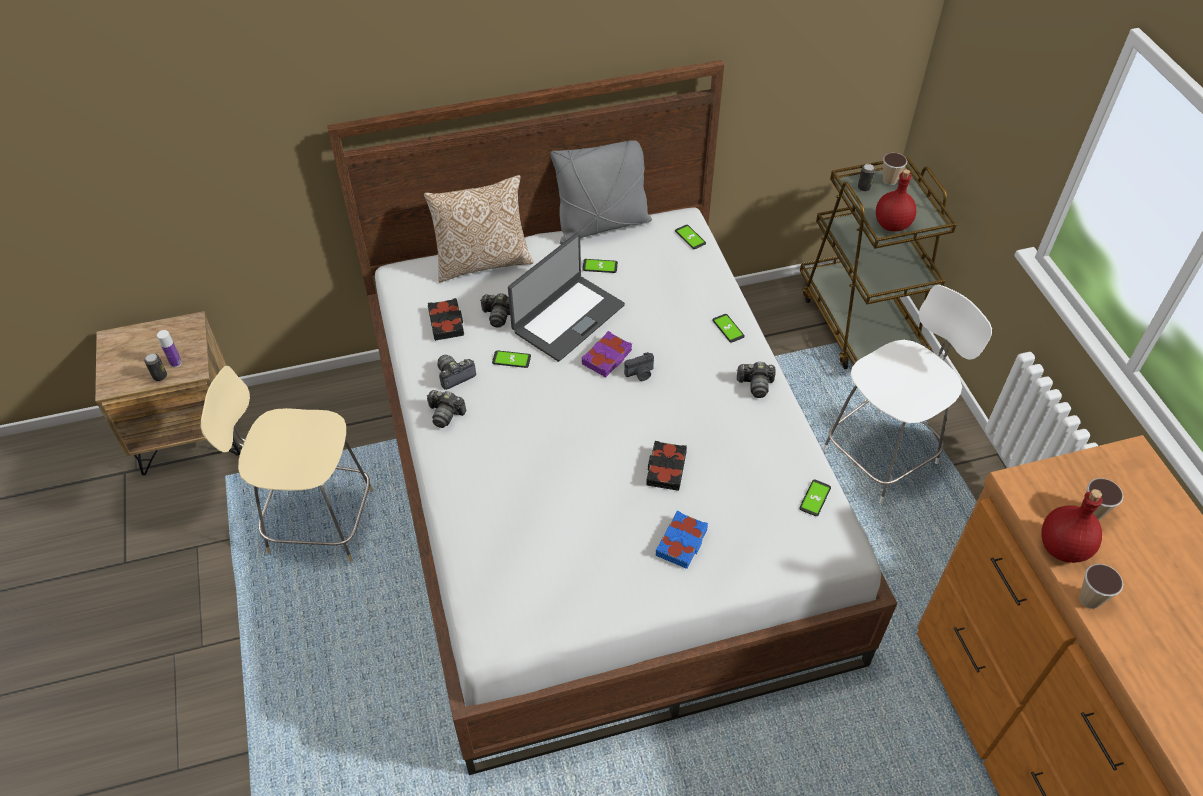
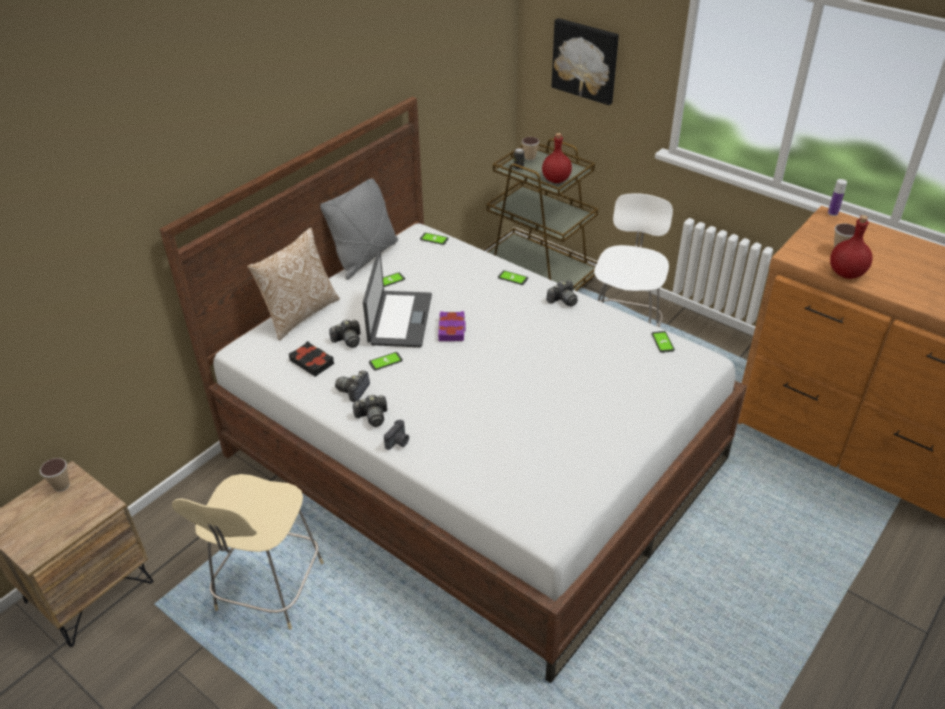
camera: 35 degrees left, 10 degrees down
(160, 376) = (76, 525): can -> none
(176, 363) = (82, 508): bottle -> bottle (832, 213)
(317, 521) = (268, 590): beige chair -> beige chair turned 45 degrees counterclockwise
(640, 374) = (484, 328): camera -> camera (398, 442)
(665, 469) = (558, 372): black book -> none
(682, 543) = (613, 407): blue book -> none
(991, 88) = (585, 60): none -> picture
(1090, 599) = (885, 290): cup -> cup (61, 485)

